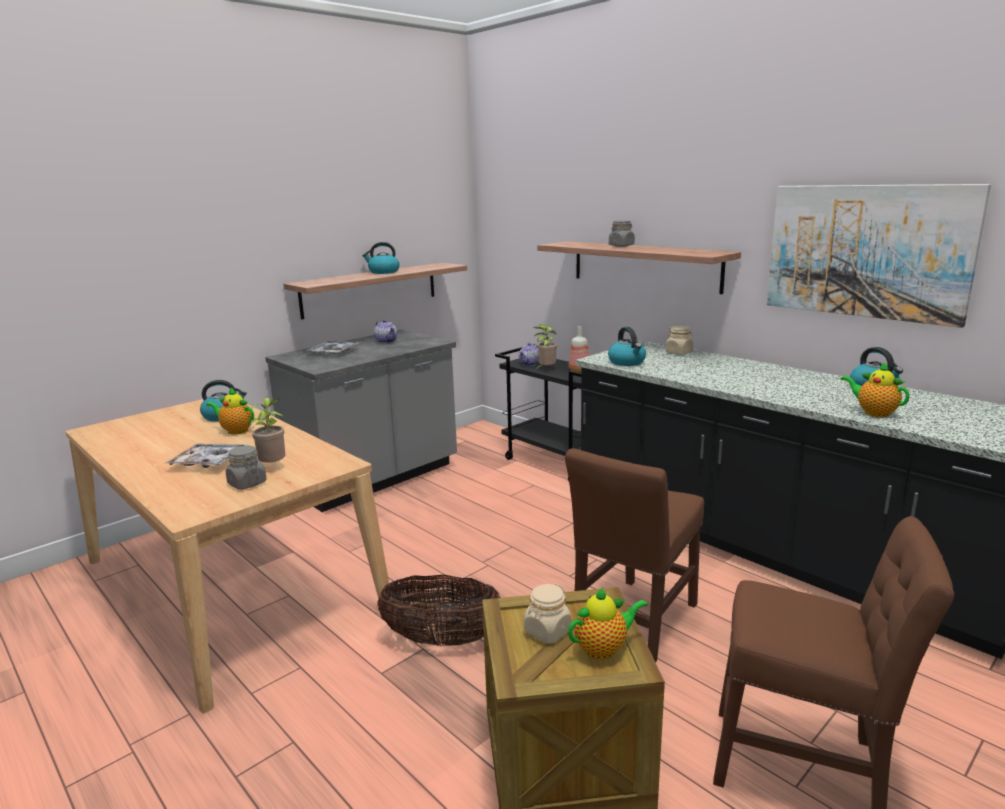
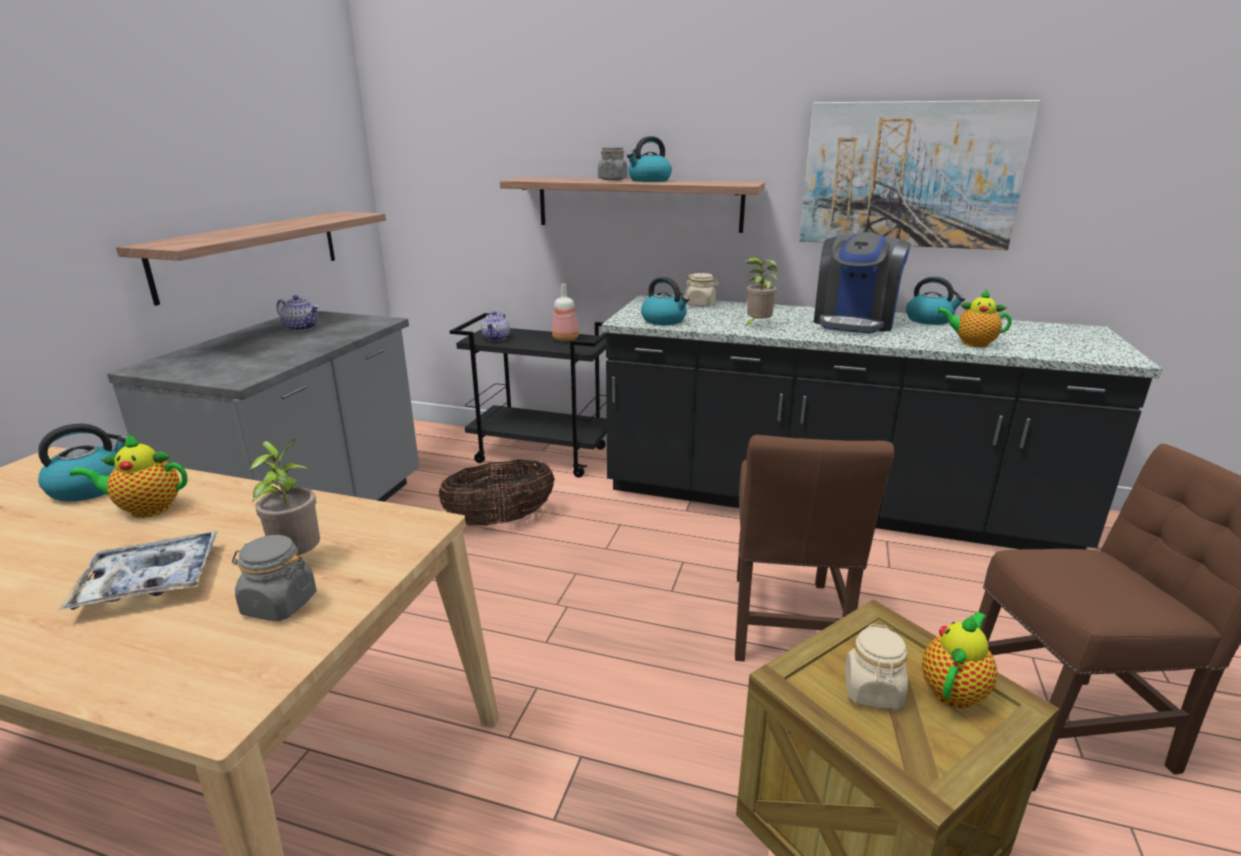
camera: 30 degrees left, 5 degrees up
(334, 352) = (232, 352): tray -> none
(383, 272) = (273, 225): kettle -> kettle (649, 181)
(442, 639) = (595, 732): basket -> basket (500, 520)
(546, 369) = (525, 343): potted plant -> potted plant (757, 325)
(792, 381) = (854, 322): none -> coffee machine

